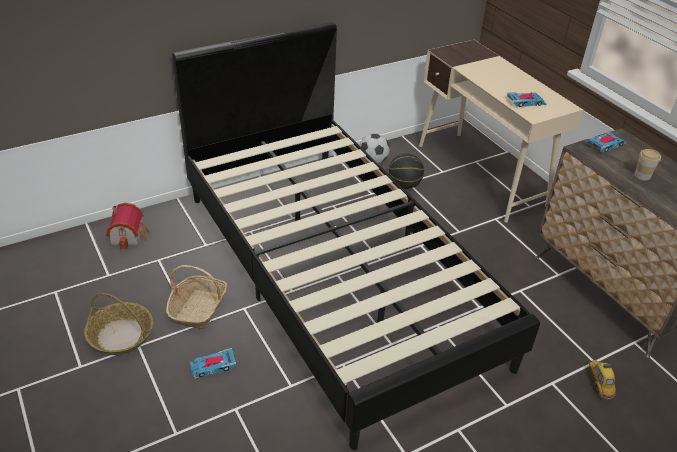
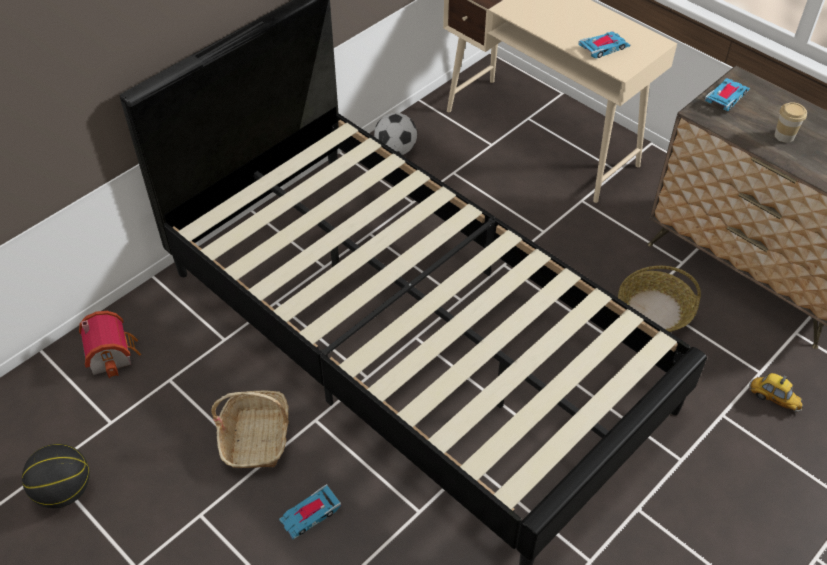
camera: 15 degrees left, 10 degrees up
(121, 335) = (171, 506): basket -> basket (655, 310)
(404, 185) = (450, 178): basketball -> basketball (64, 490)
(599, 383) = (773, 399): toy car -> toy car turned 150 degrees clockwise

